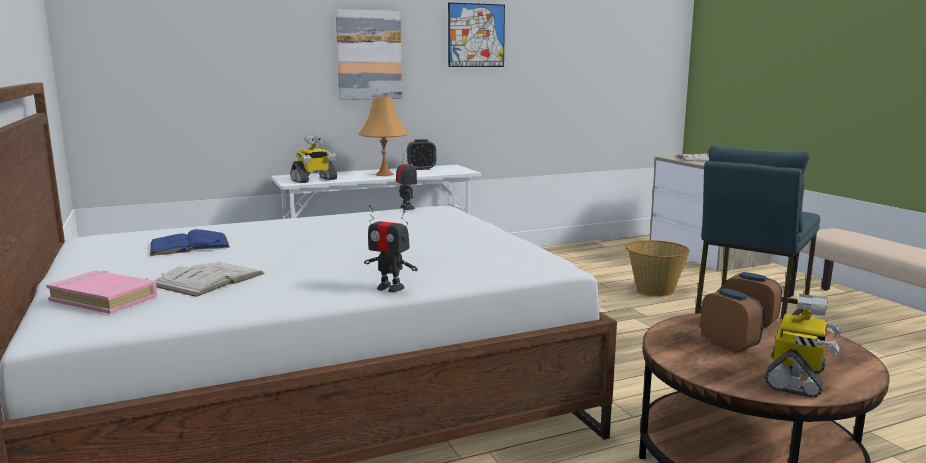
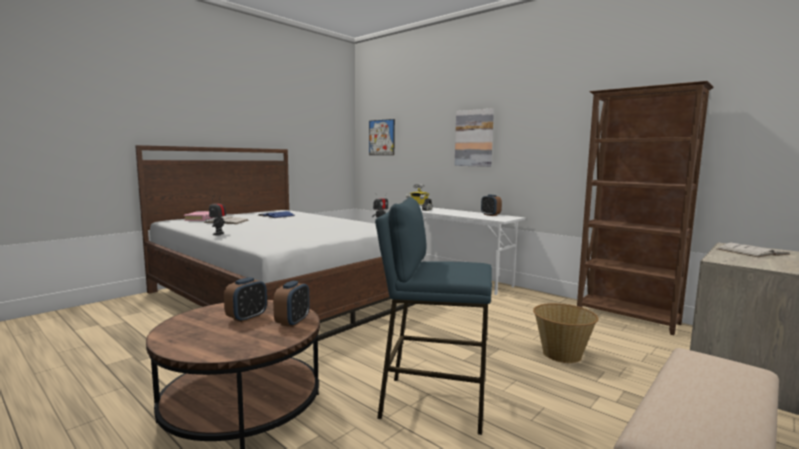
camera: 65 degrees right, 5 degrees down
(384, 174) = (457, 213): orange table lamp -> none
(476, 35) = (548, 121): picture -> picture (381, 137)
(584, 249) = (627, 318): none -> brown bookcase
(797, 379) = (189, 334): toy robot -> none

